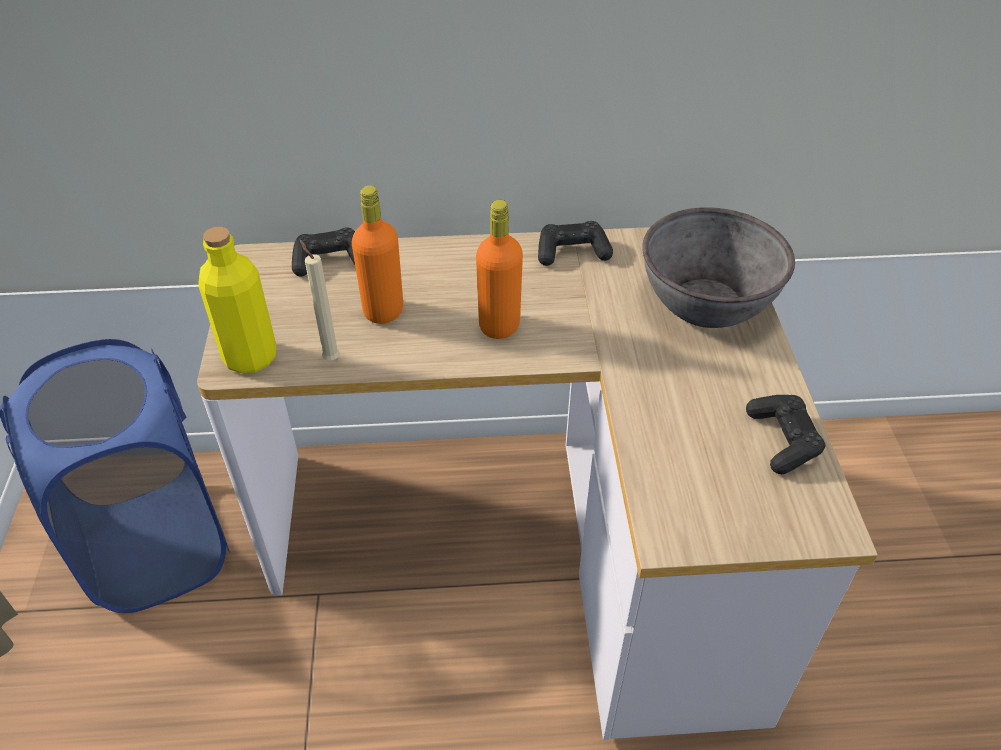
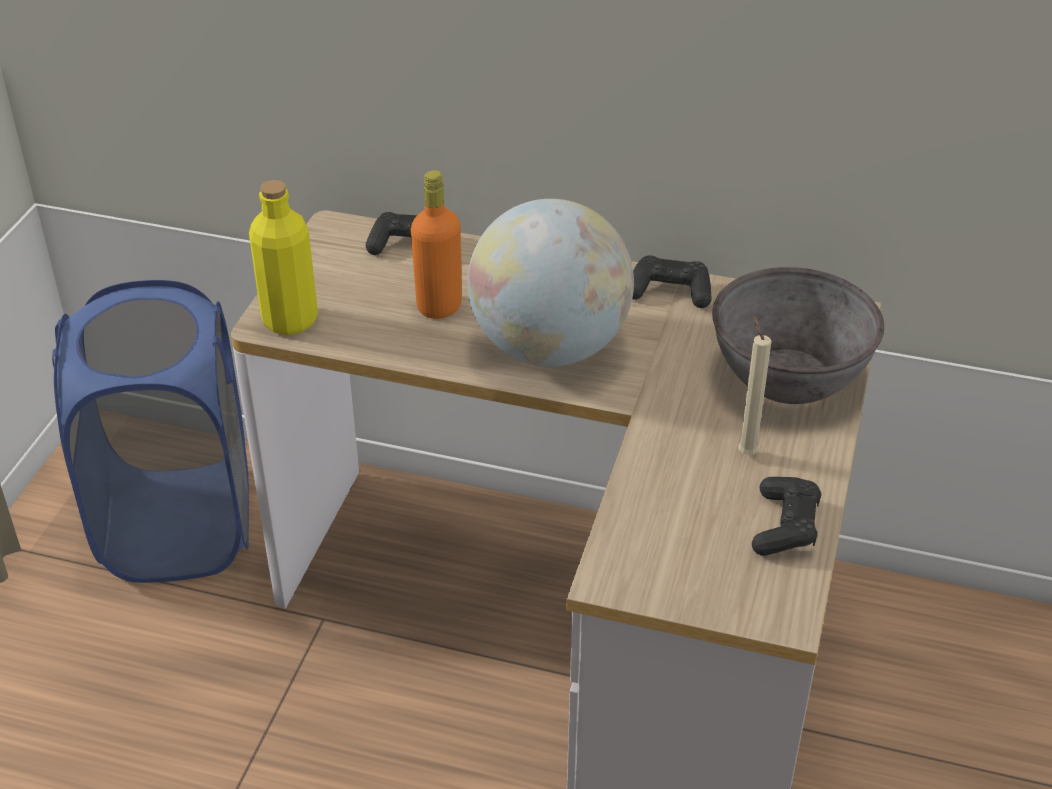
camera: 20 degrees right, 5 degrees down
(330, 358) = (365, 338): beige candle -> beige candle (745, 452)
(499, 326) = (549, 347): orange bottle -> globe

